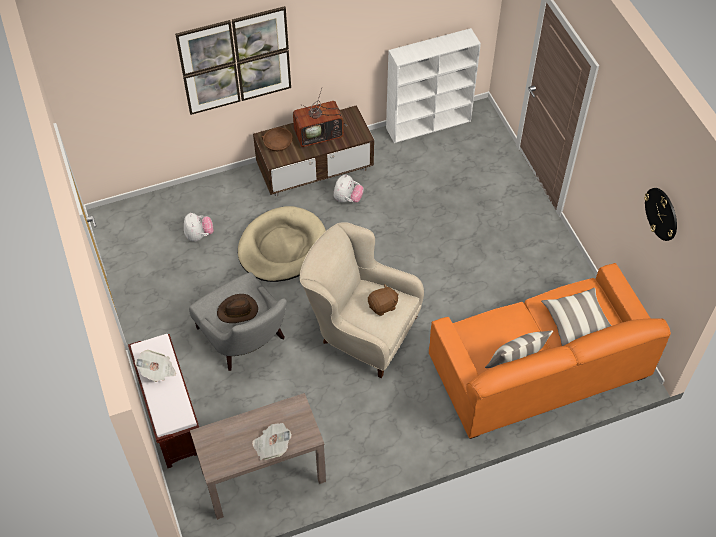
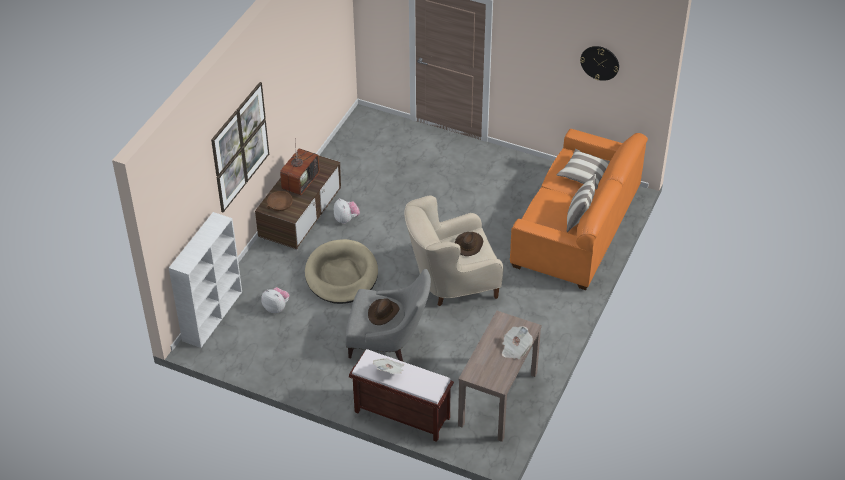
camera: 45 degrees left, 10 degrees down
(383, 306) = (469, 244): brown plush toy -> brown hat
(429, 124) = (341, 143): white bookcase -> white bookcase (213, 315)

